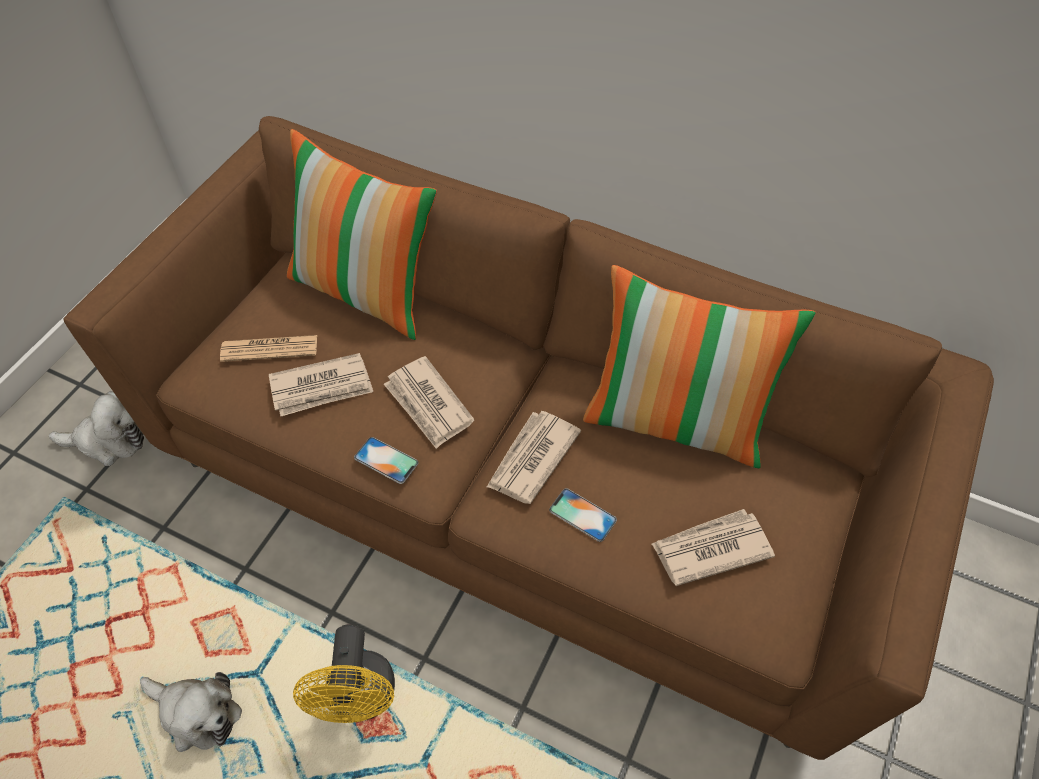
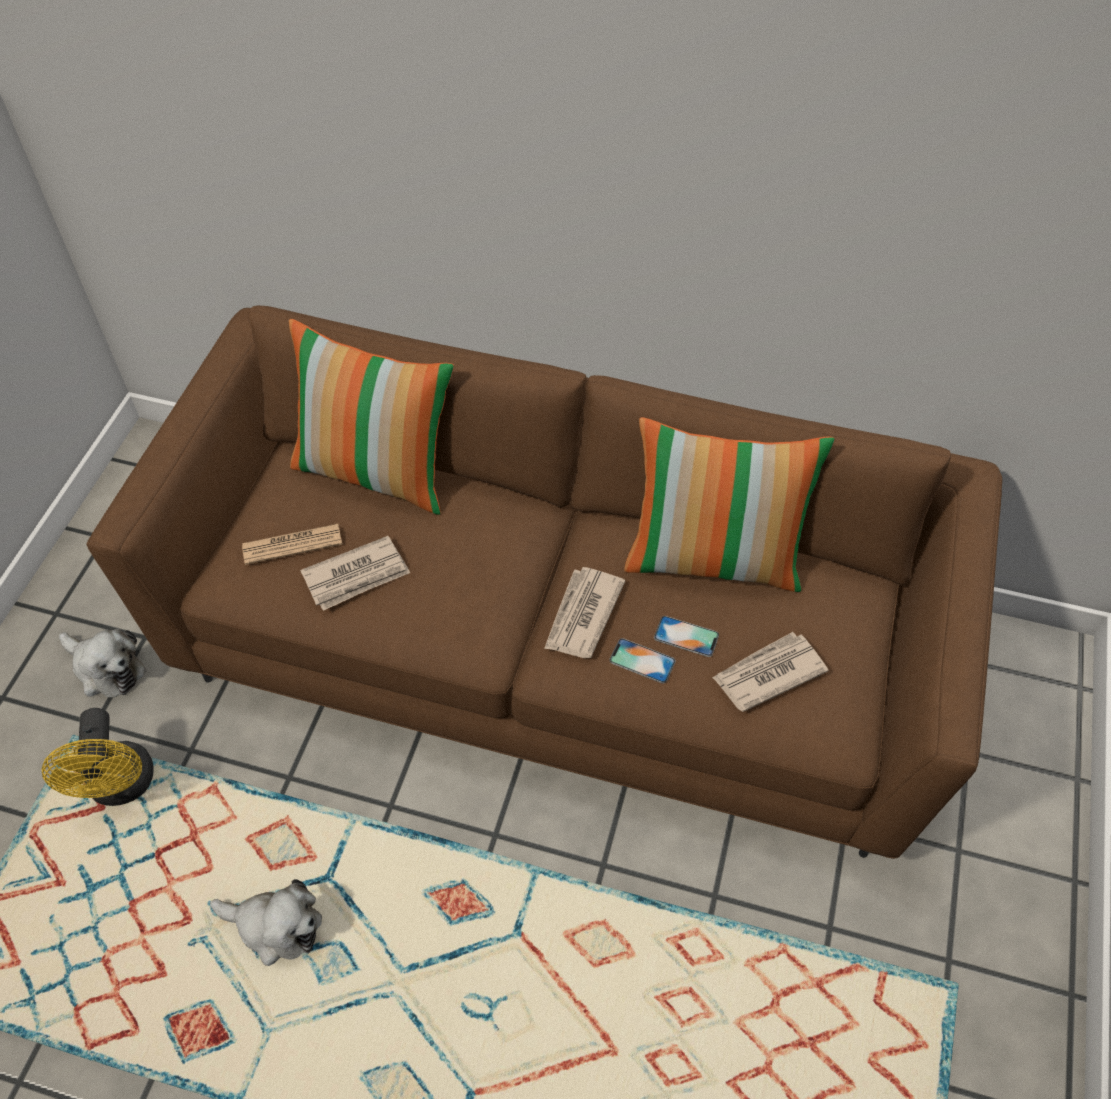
camera: 10 degrees left, 0 degrees up
(109, 440) = (106, 669): plush toy -> plush toy turned 45 degrees clockwise
(361, 700) = (440, 885): yellow fan -> yellow fan (121, 787)
(386, 460) = (439, 638): phone -> phone (686, 636)
(428, 405) = (469, 577): newspaper -> none

